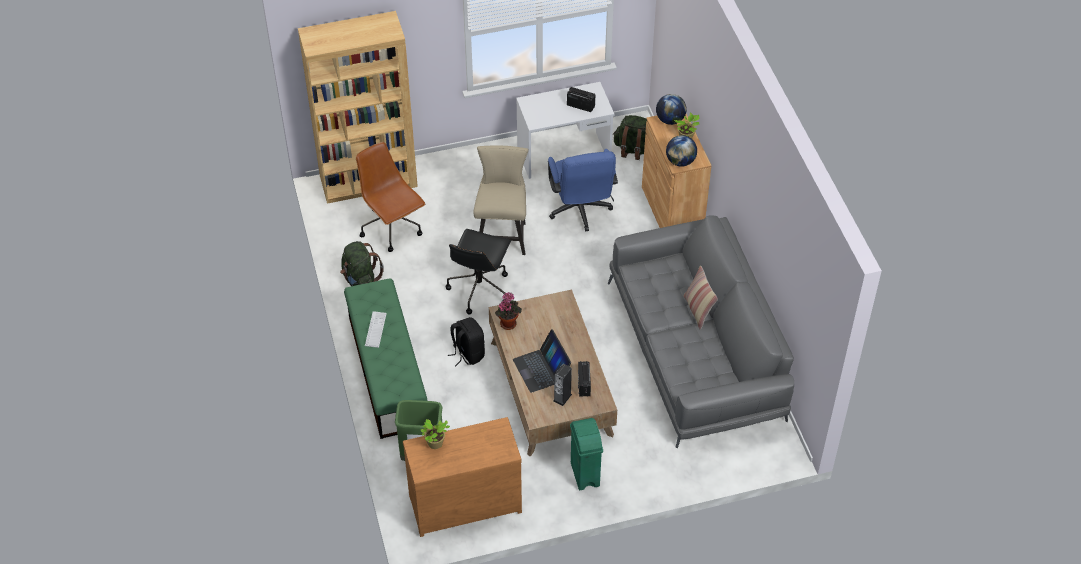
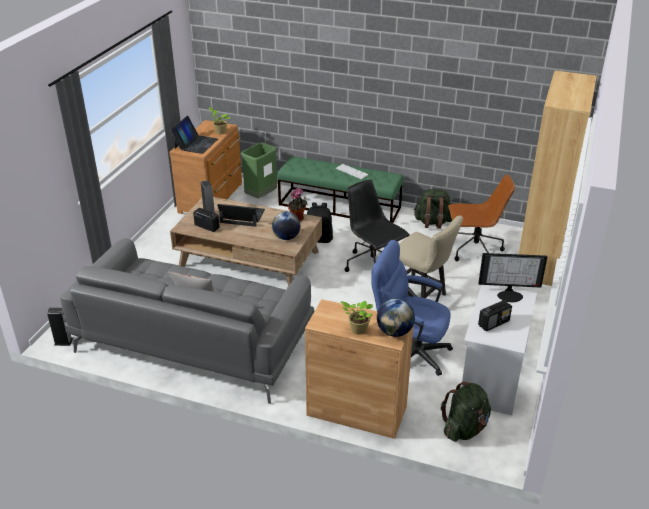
camera: 125 degrees right, 15 degrees down
(483, 446) = (195, 143): none -> laptop
(536, 109) = (510, 294): none -> monitor
(585, 475) = (168, 244): green trash can -> none
(680, 161) = (330, 310): globe -> globe (286, 237)
(784, 440) = (63, 342): none -> speaker

